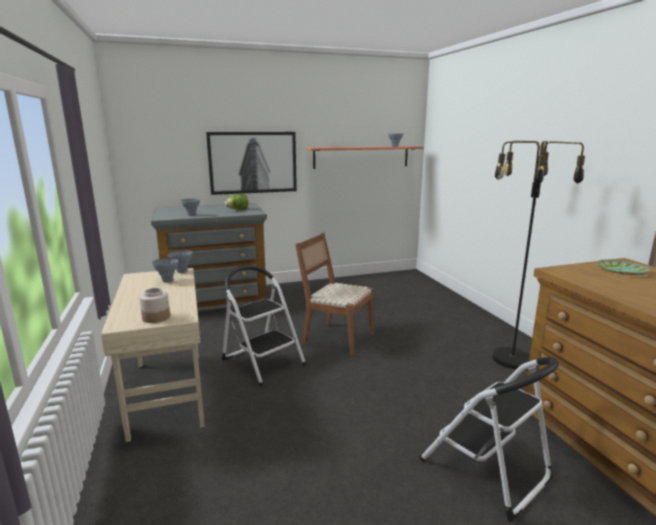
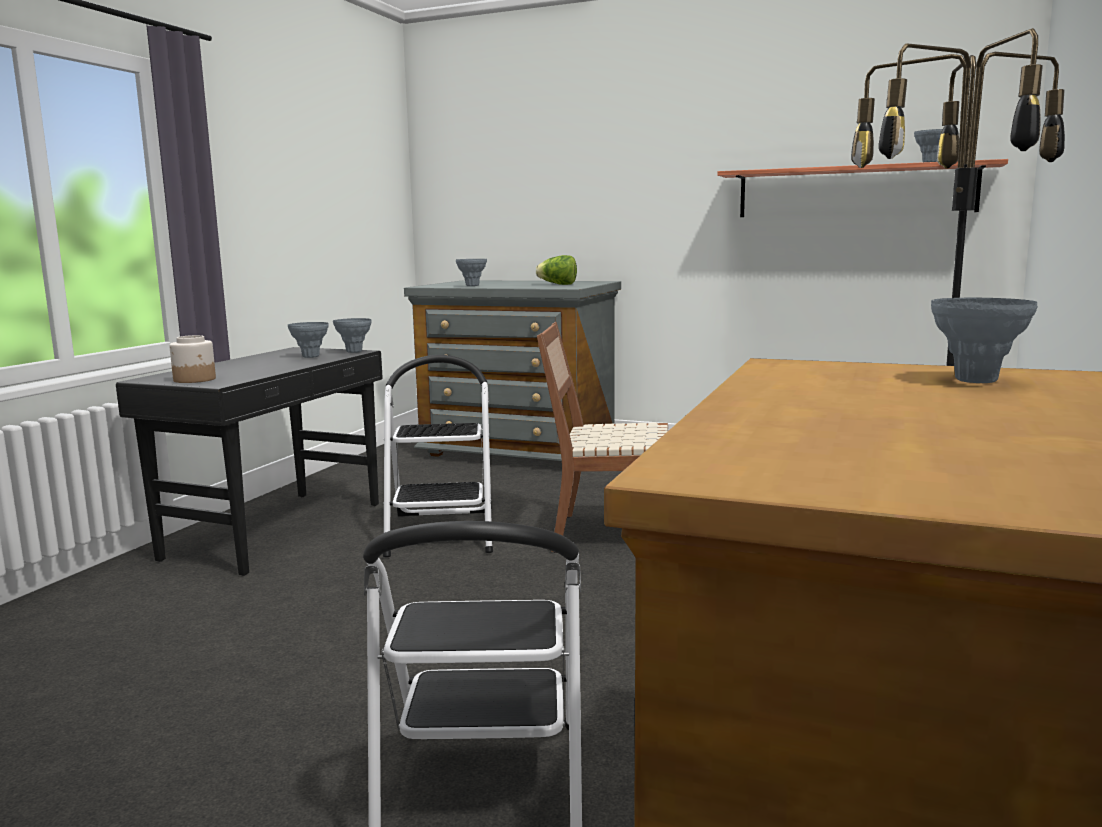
camera: 40 degrees right, 5 degrees down
(167, 392) = (277, 530): beige console table -> black console table
(253, 162) = (622, 205): picture -> none
(335, 338) = (607, 534): chair -> chair turned 60 degrees counterclockwise
(621, 270) = (975, 381): plate -> grey vase

